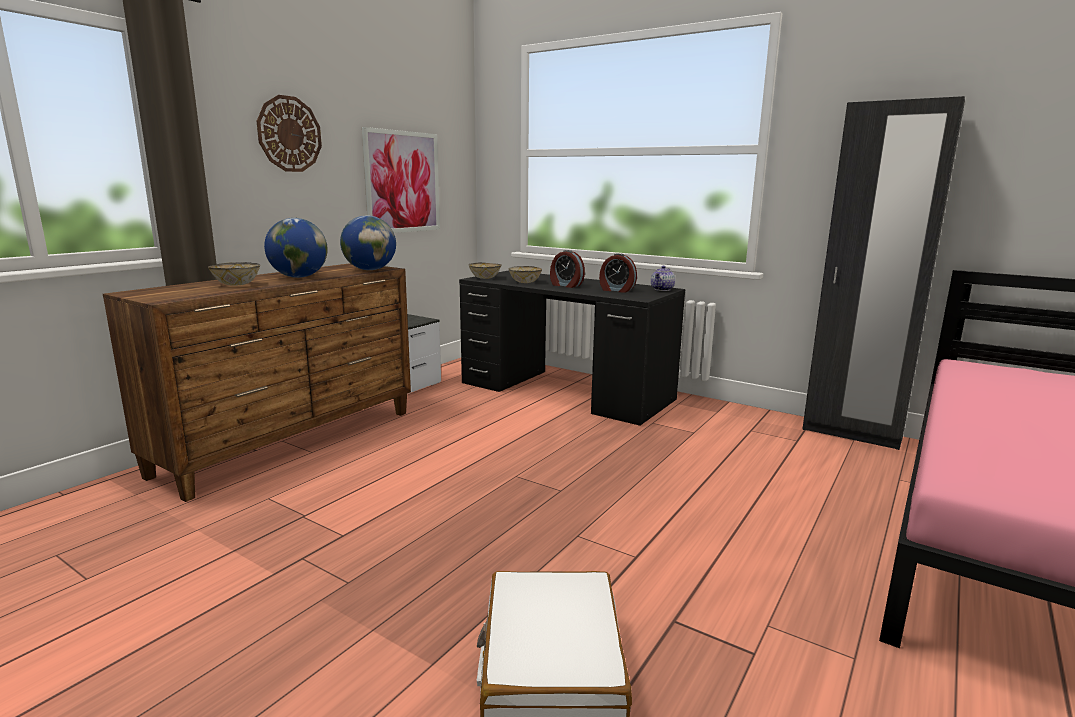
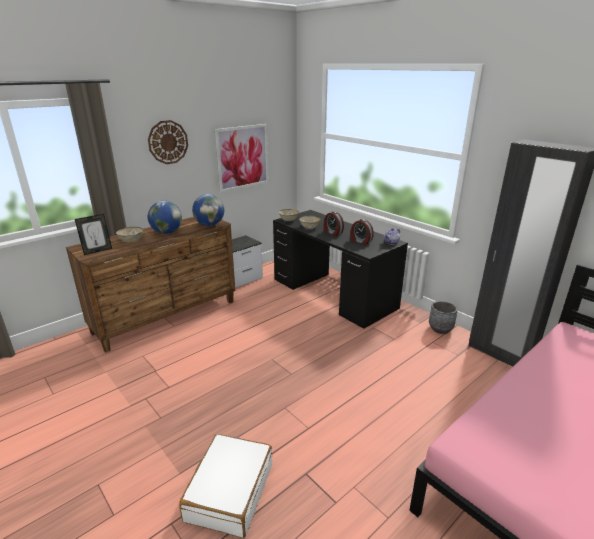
camera: 15 degrees right, 10 degrees up
(176, 294) = (97, 251): none -> picture frame
(750, 415) = (440, 329): none -> grey planter

